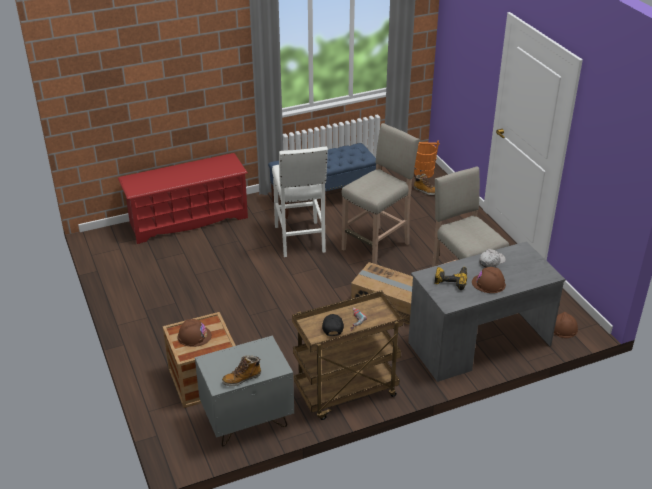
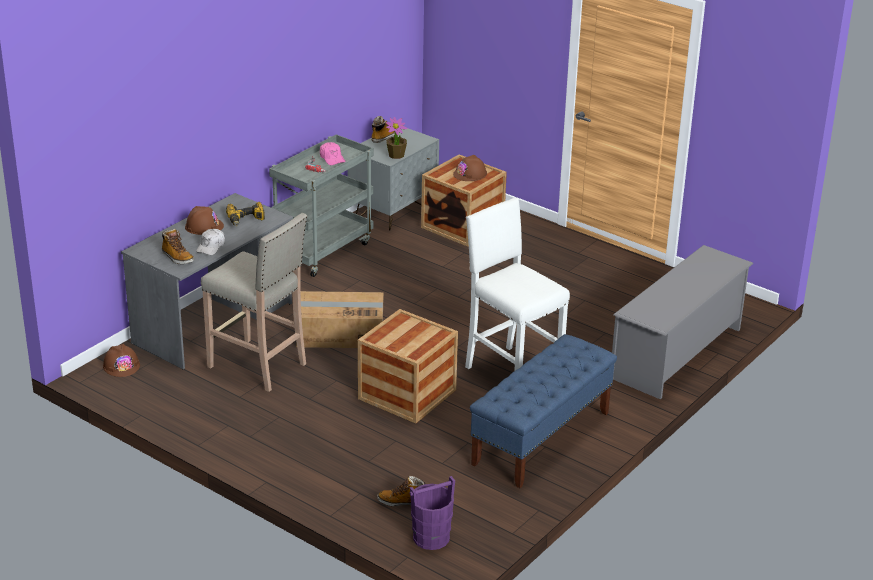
camera: 150 degrees right, 5 degrees down
(188, 220) = (677, 354): red shoe rack -> grey shoe rack
(254, 347) = (396, 155): none -> potted plant
(332, 327) = (332, 158): black cap -> pink cap
(346, 393) = (323, 250): brown cart -> grey cart
(377, 246) = (407, 394): beige stool -> crate
(424, 173) = (430, 538): orange bucket -> purple bucket
(522, 259) = (177, 258): none -> boot

